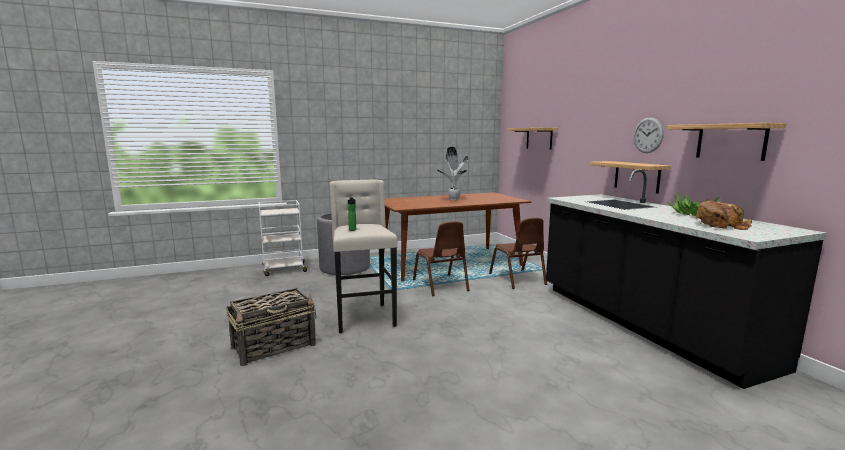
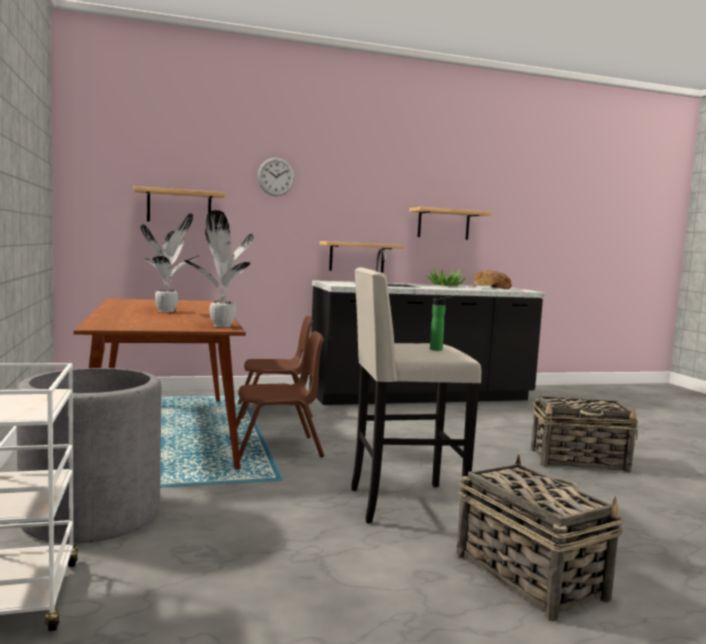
camera: 85 degrees left, 5 degrees down
(408, 207) = (221, 326): none -> potted plant
(489, 392) = (580, 461): none -> basket
(648, 135) = (367, 214): wall clock -> wall clock (276, 177)

